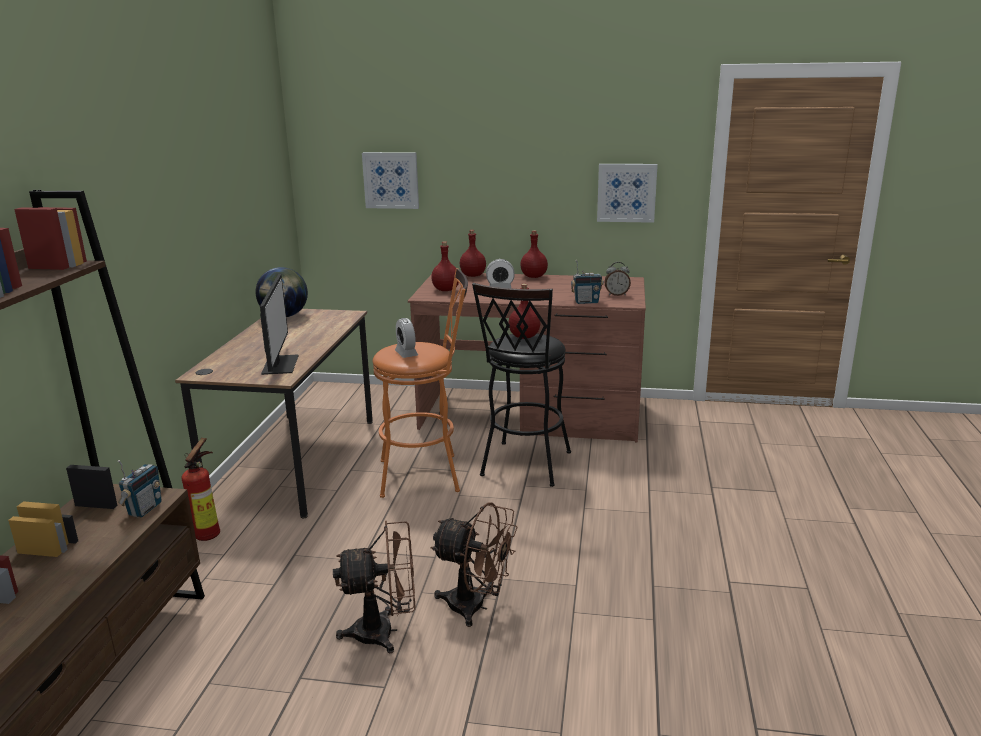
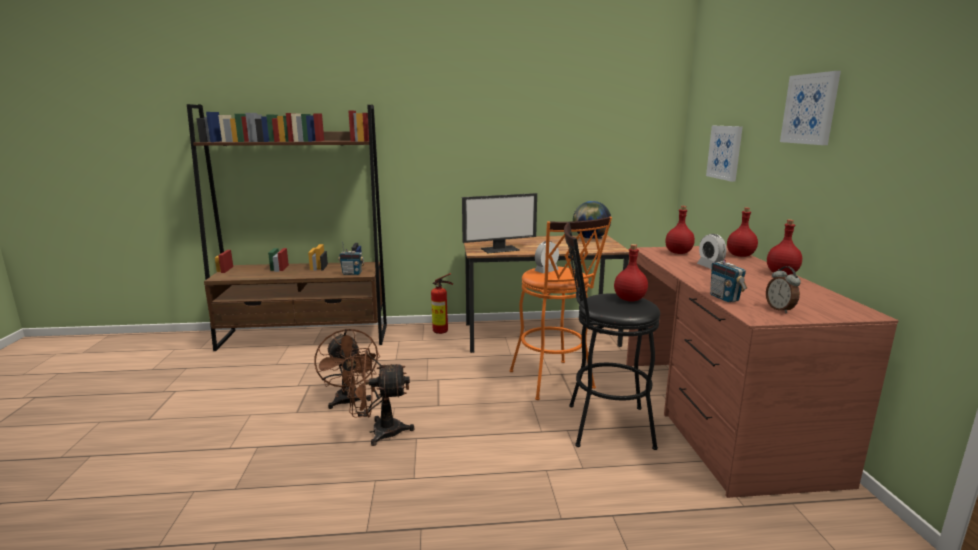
camera: 75 degrees right, 5 degrees down
(476, 607) = (378, 432): brown fan -> brown fan turned 75 degrees clockwise
(626, 192) = (908, 191): picture -> picture (810, 109)

